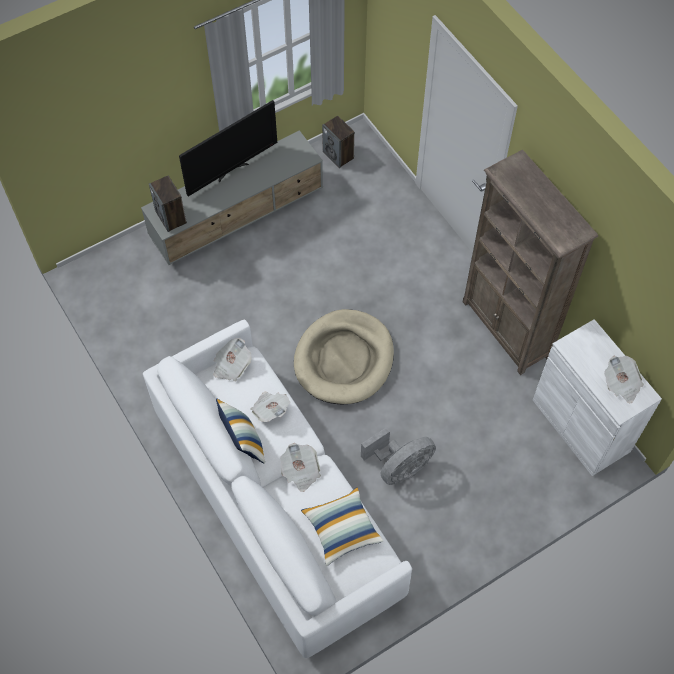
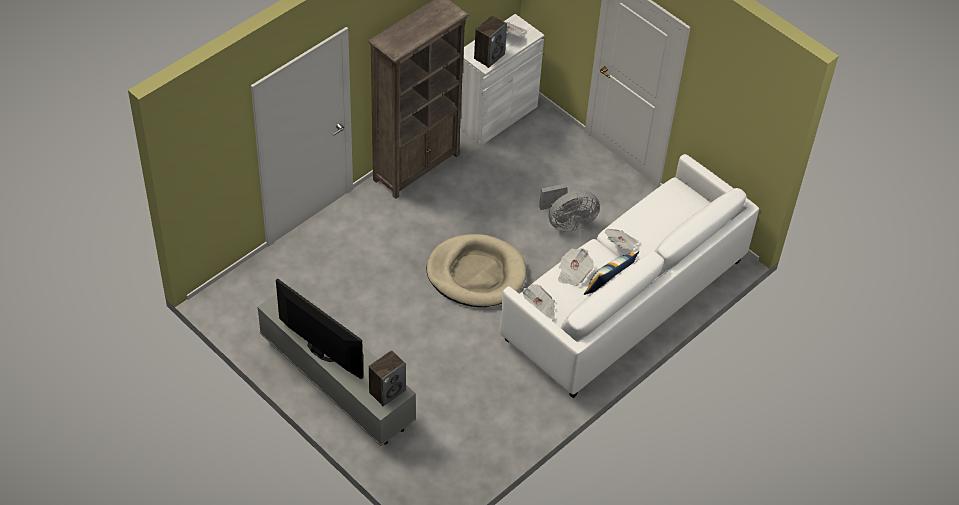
camera: 105 degrees left, 10 degrees down
(338, 155) = (242, 312): speaker -> speaker (489, 56)
(341, 529) = (660, 212): pillow -> none
(399, 467) = (567, 223): grey fan -> grey fan turned 120 degrees clockwise

